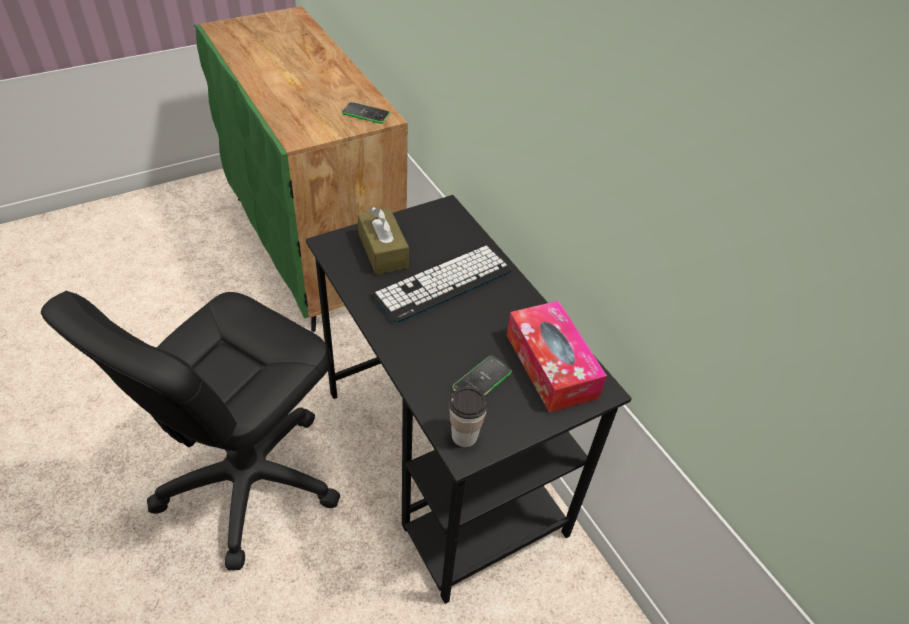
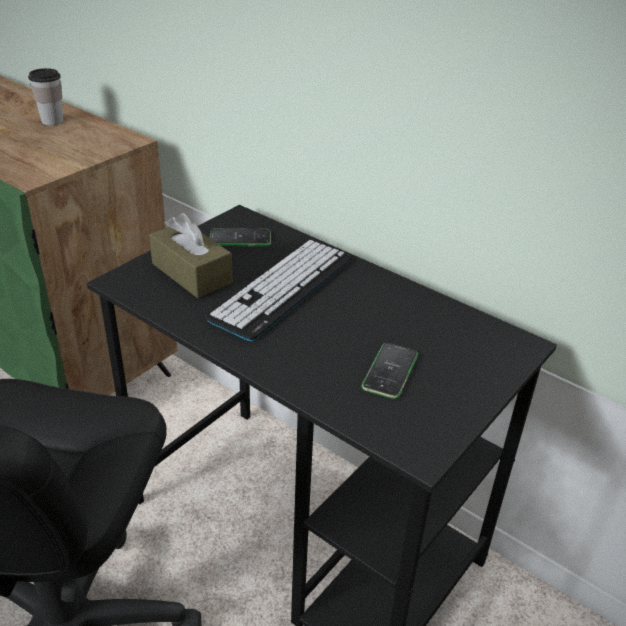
camera: 20 degrees left, 10 degrees down
(366, 114) = (103, 140): phone -> phone (240, 238)
(464, 436) = (409, 435): cup -> cup (52, 121)
(551, 365) = (454, 336): tissue box -> none

